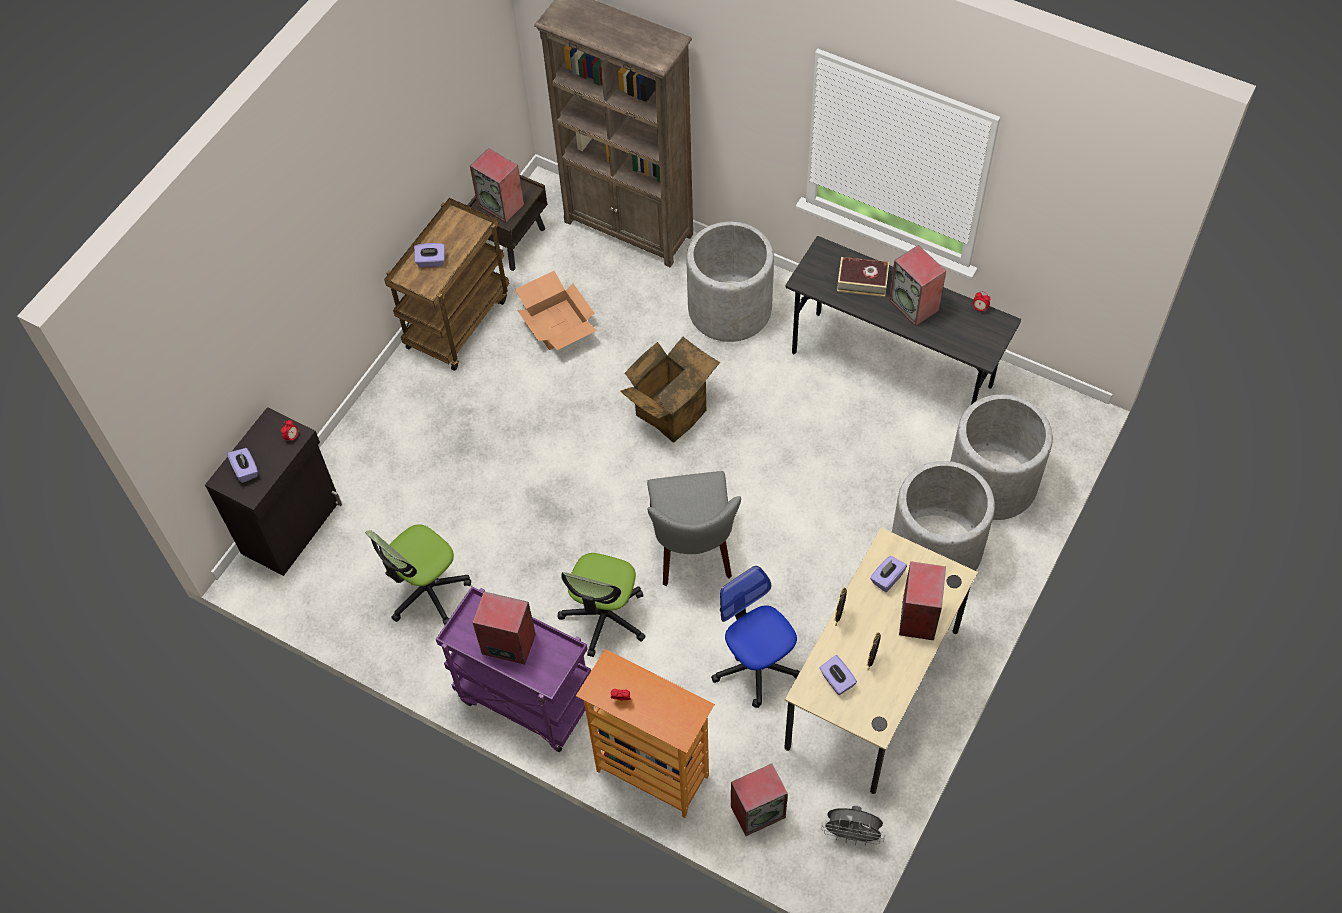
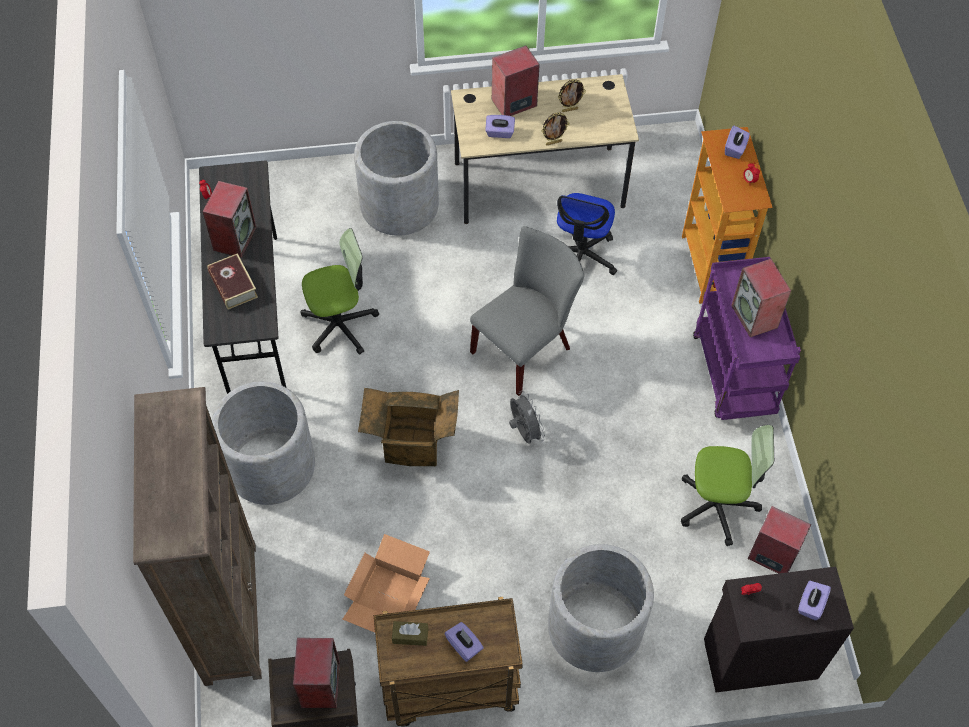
camera: 130 degrees left, 0 degrees up
(467, 236) = (410, 636): none -> brown tissue box
(604, 617) = (628, 368): office chair -> office chair (340, 325)
(758, 811) = (678, 197): speaker -> speaker (771, 555)
(836, 681) = (600, 120): purple tissue box -> purple tissue box (735, 149)
(852, 835) = (647, 143): grey fan -> grey fan (524, 432)
(992, 482) = (315, 201): grey planter -> grey planter (595, 627)

